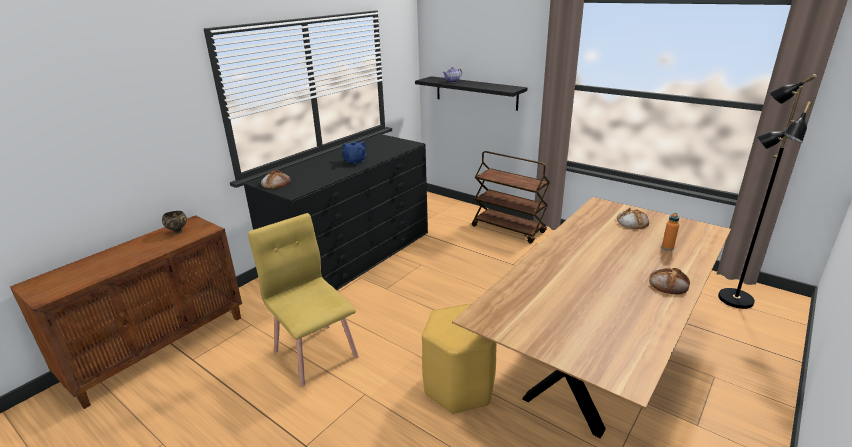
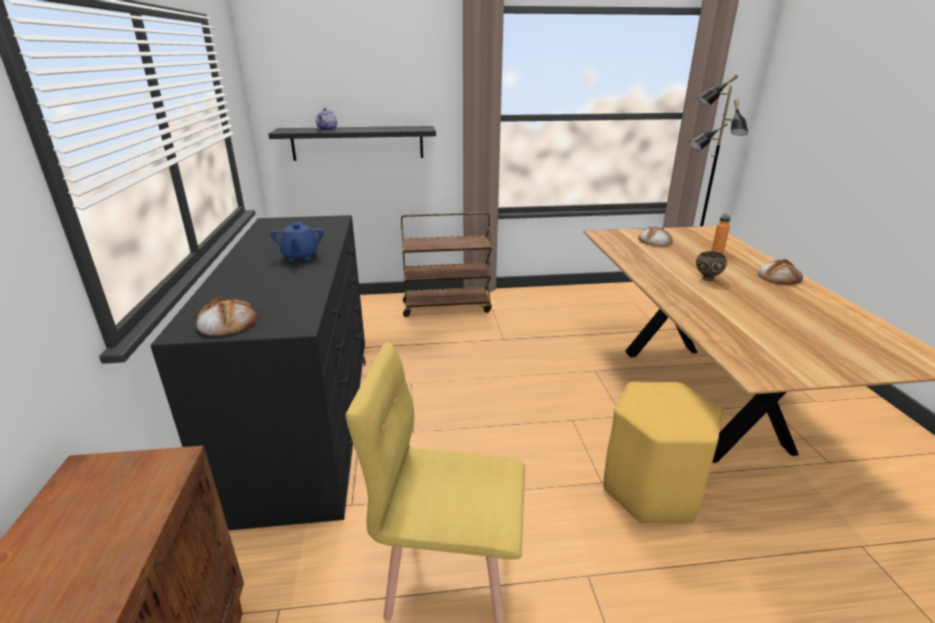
camera: 45 degrees left, 0 degrees up
(178, 231) = (86, 507): brown bowl -> brown bowl (707, 278)

